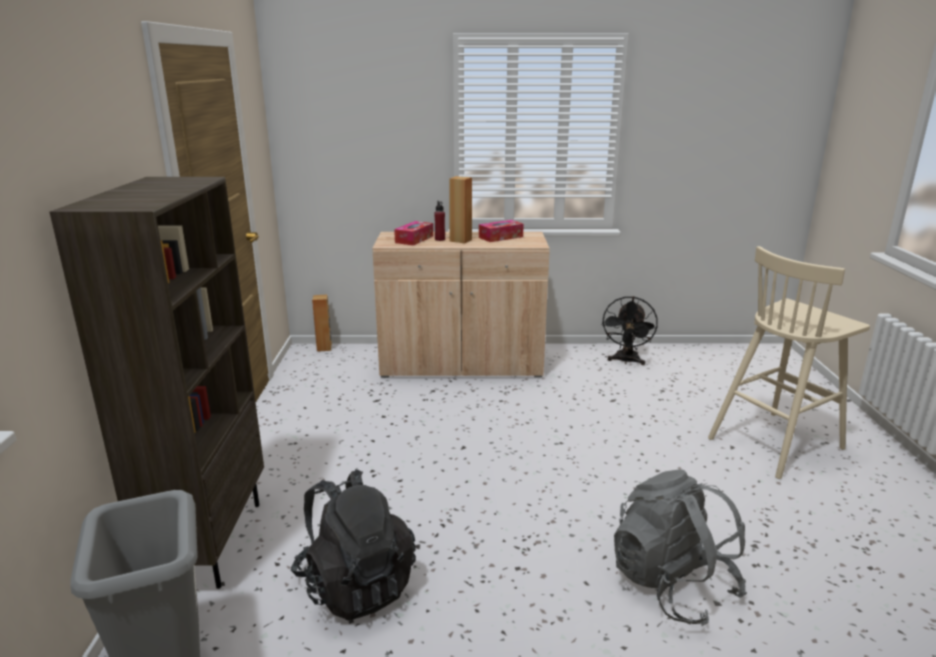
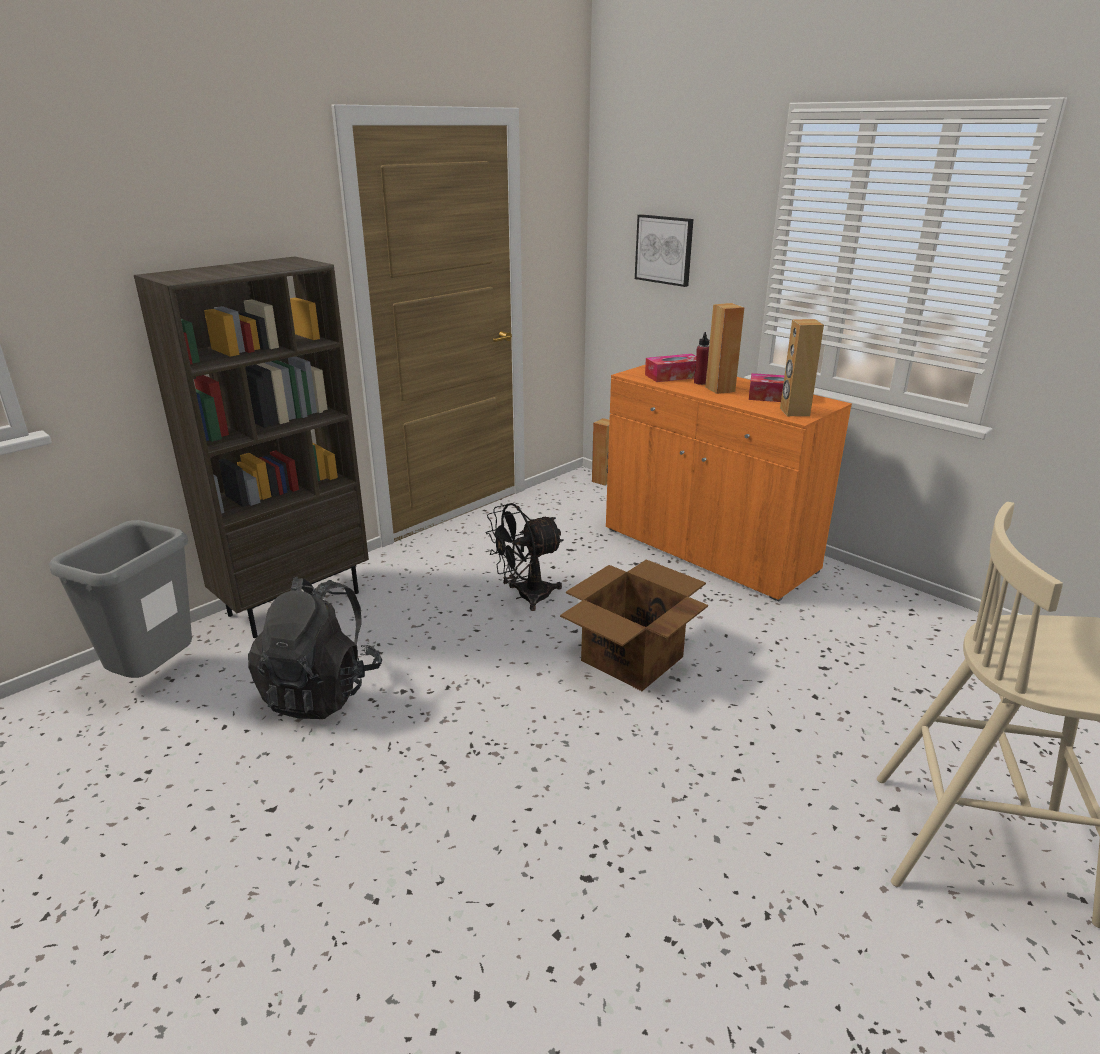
camera: 45 degrees right, 5 degrees up
(356, 146) = (664, 250): none -> picture
(461, 365) = (708, 550): beige cabinet -> orange cabinet
(520, 445) = (630, 659): none -> cardboard box
(528, 242) = (794, 412): none -> brown speaker
(626, 361) = (931, 632): black fan -> black fan (525, 597)
(672, 585) = (544, 882): grey backpack -> none

